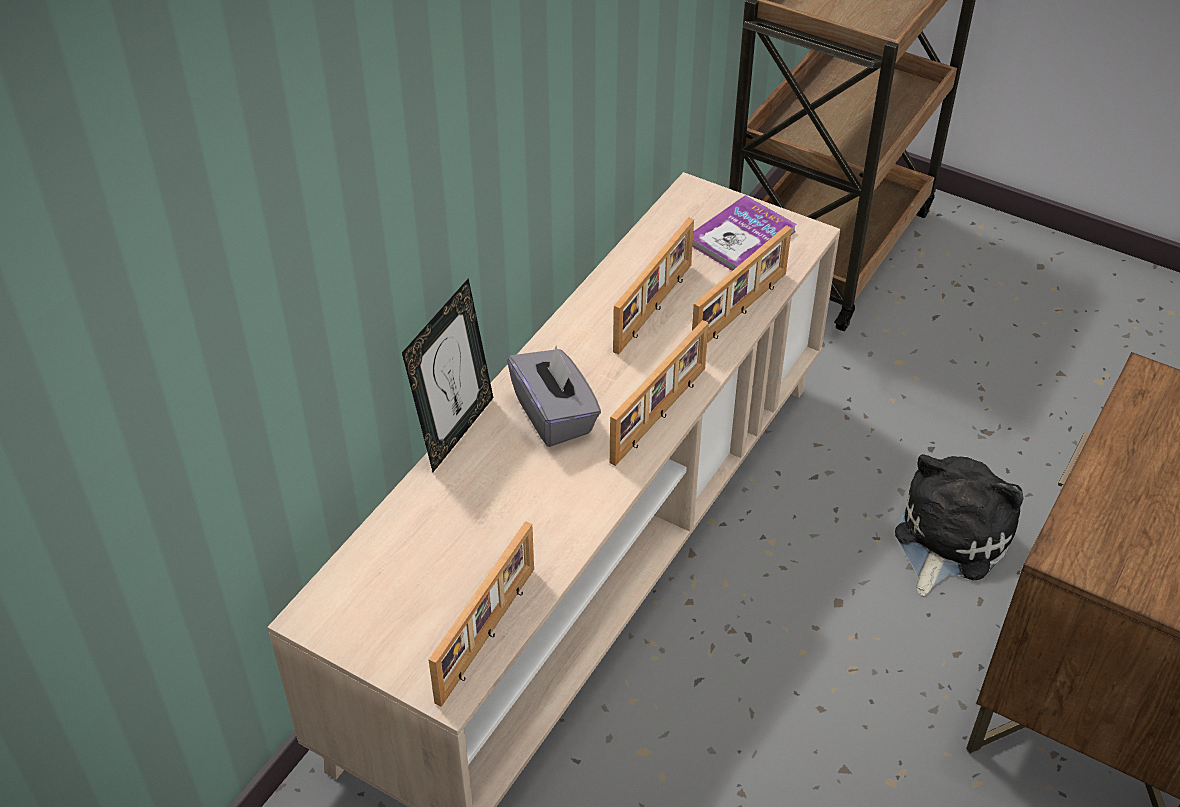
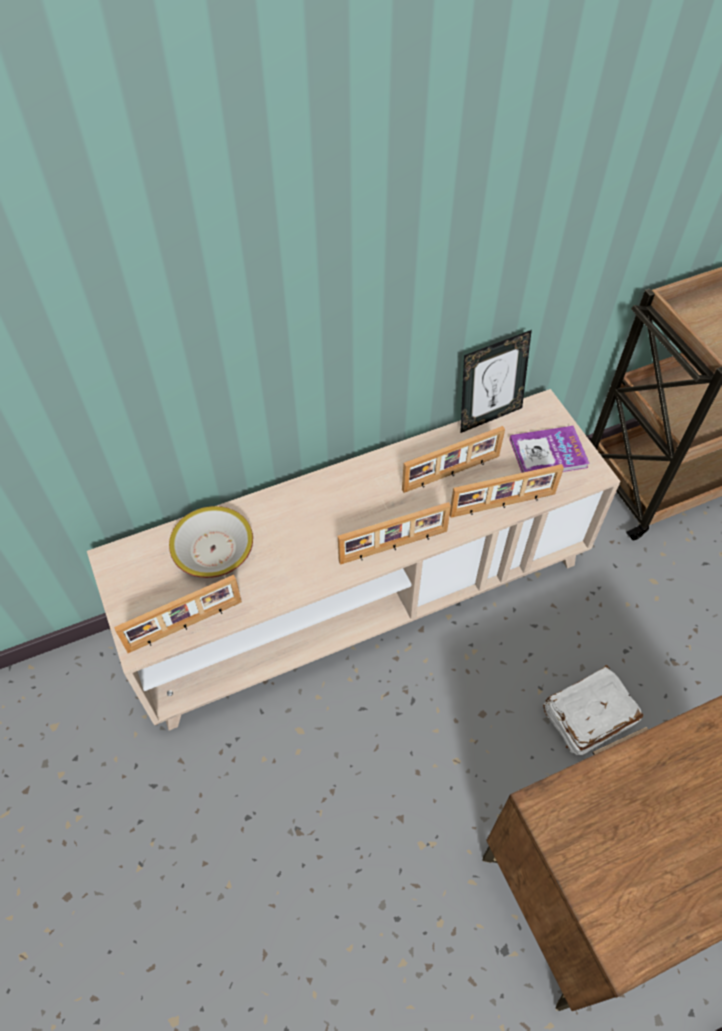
camera: 35 degrees right, 10 degrees up
(441, 532) = (213, 549): none -> bowl
(455, 431) = (272, 490): picture frame -> picture frame (488, 416)
(555, 415) = (334, 512): grey tissue box -> none
(948, 538) = (586, 716): plush toy -> white book

